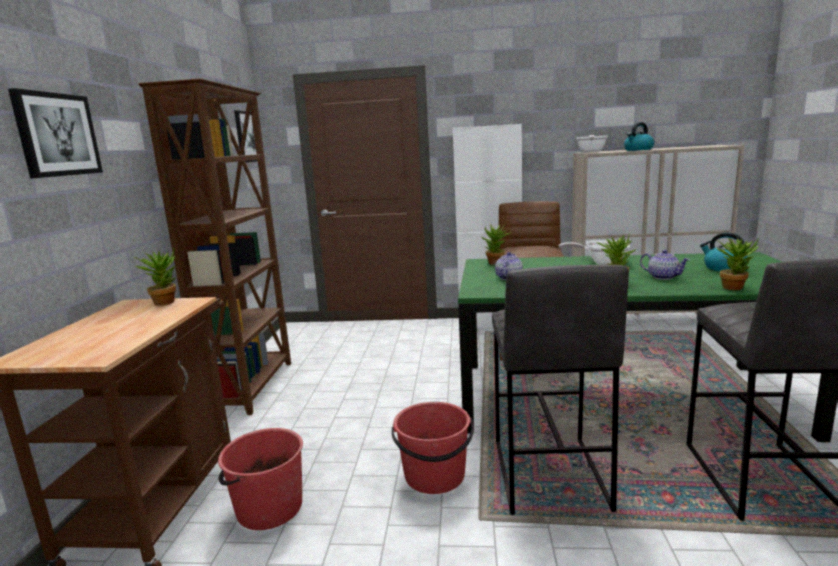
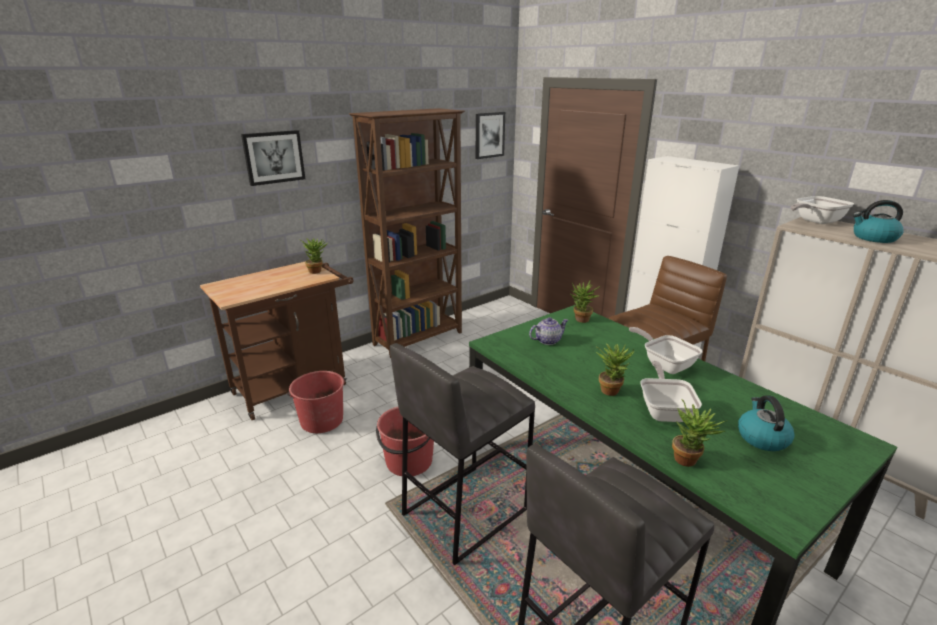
camera: 45 degrees right, 10 degrees up
(662, 277) = (664, 410): teapot -> frying pan

